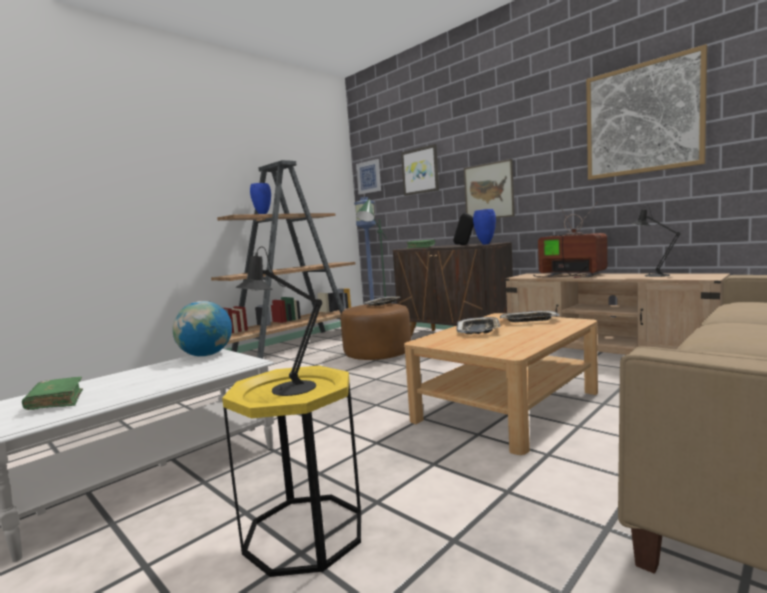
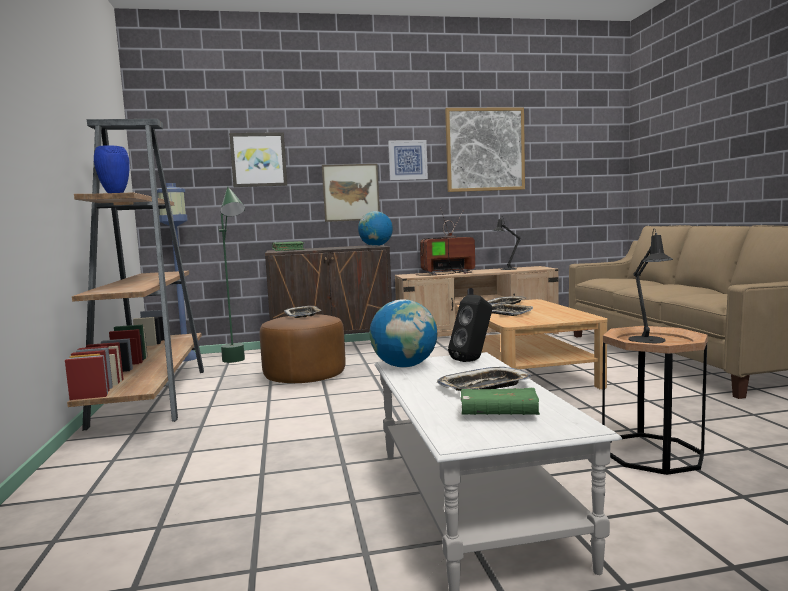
camera: 55 degrees left, 0 degrees up
(139, 383) = (484, 387): none -> tray
(304, 532) = (652, 453): yellow side table -> brown side table
(369, 177) = (165, 156): picture -> picture (407, 160)
(465, 244) = (338, 247): black speaker -> black speaker (473, 360)
(485, 244) = (376, 246): blue vase -> globe

